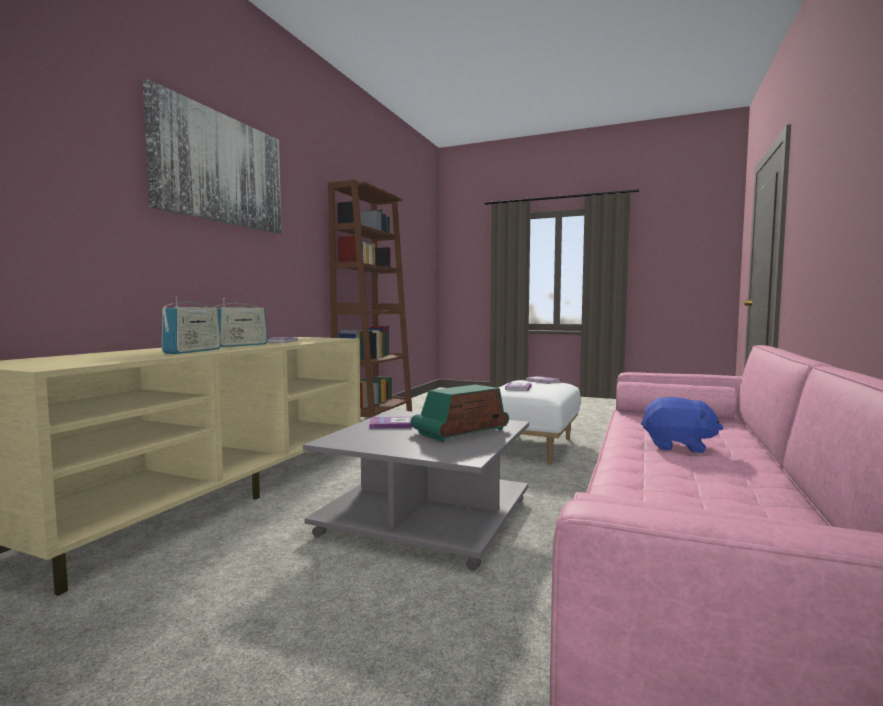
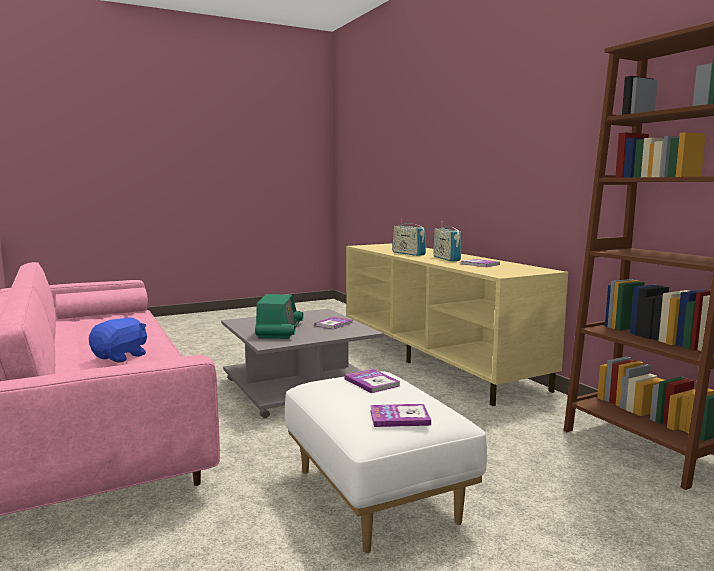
camera: 130 degrees right, 5 degrees up
(220, 169) = (507, 108): picture -> none
(678, 446) = (121, 357): blue plush toy -> blue plush toy turned 150 degrees clockwise

